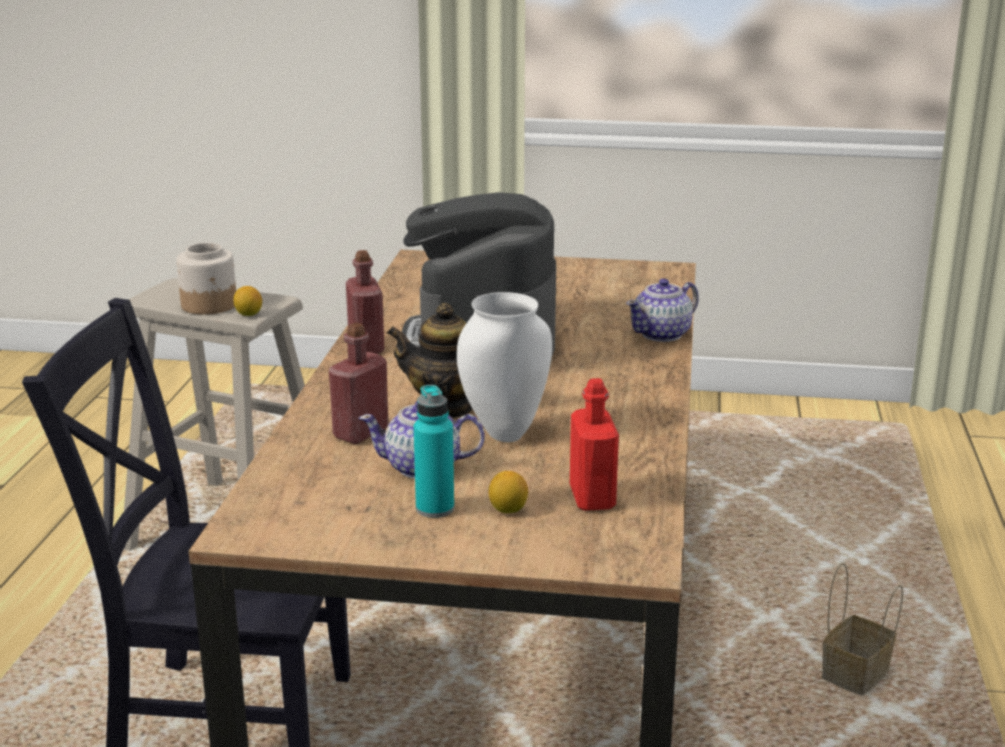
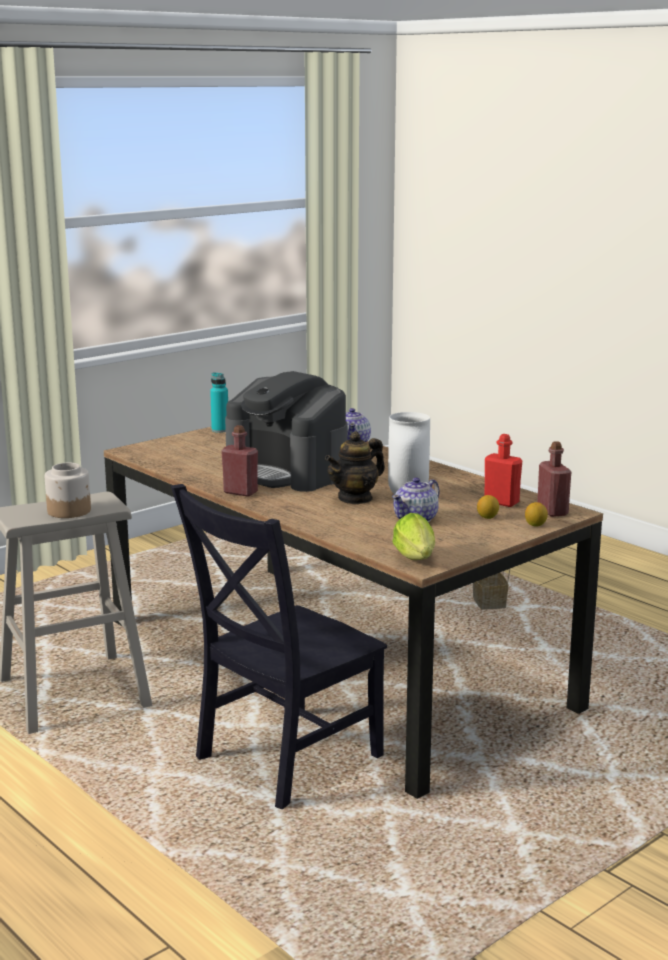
camera: 50 degrees left, 5 degrees down
(248, 314) = (110, 506): lemon -> lemon (535, 525)
(260, 521) = (416, 560): none -> lettuce
(360, 433) = (352, 520): red bottle -> red bottle (552, 511)
(435, 508) = (463, 528): turquoise bottle -> turquoise bottle (220, 430)

